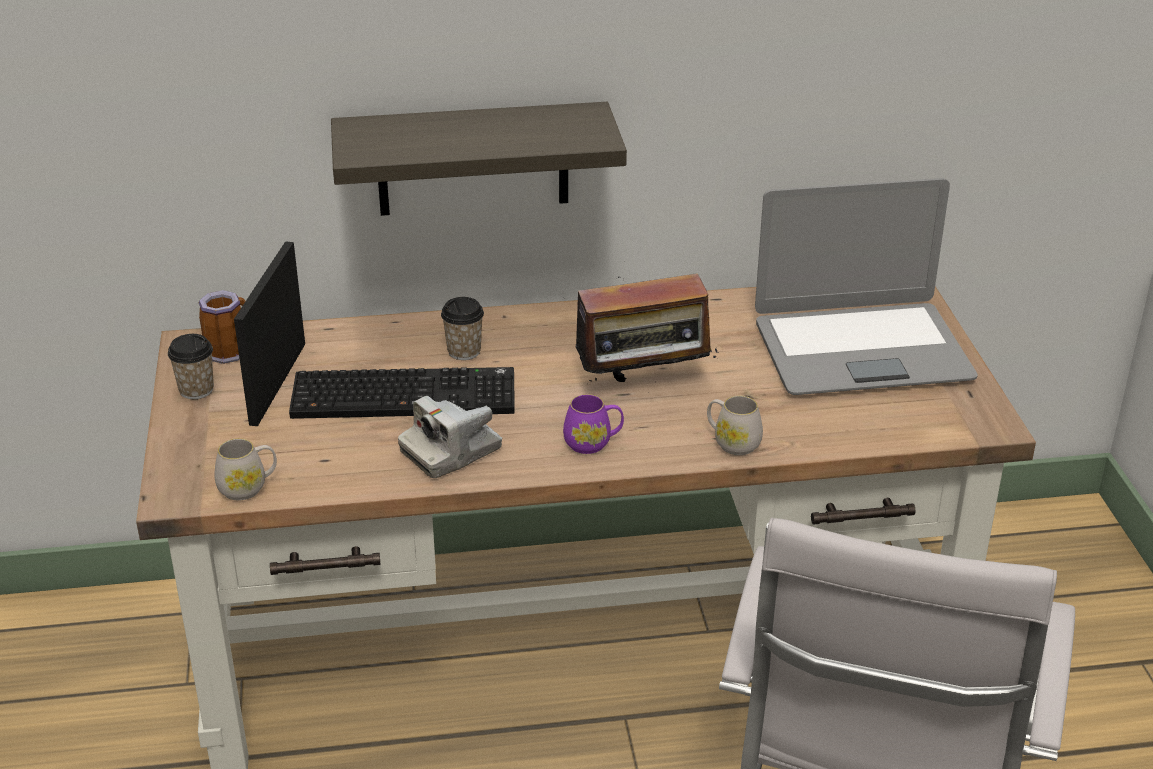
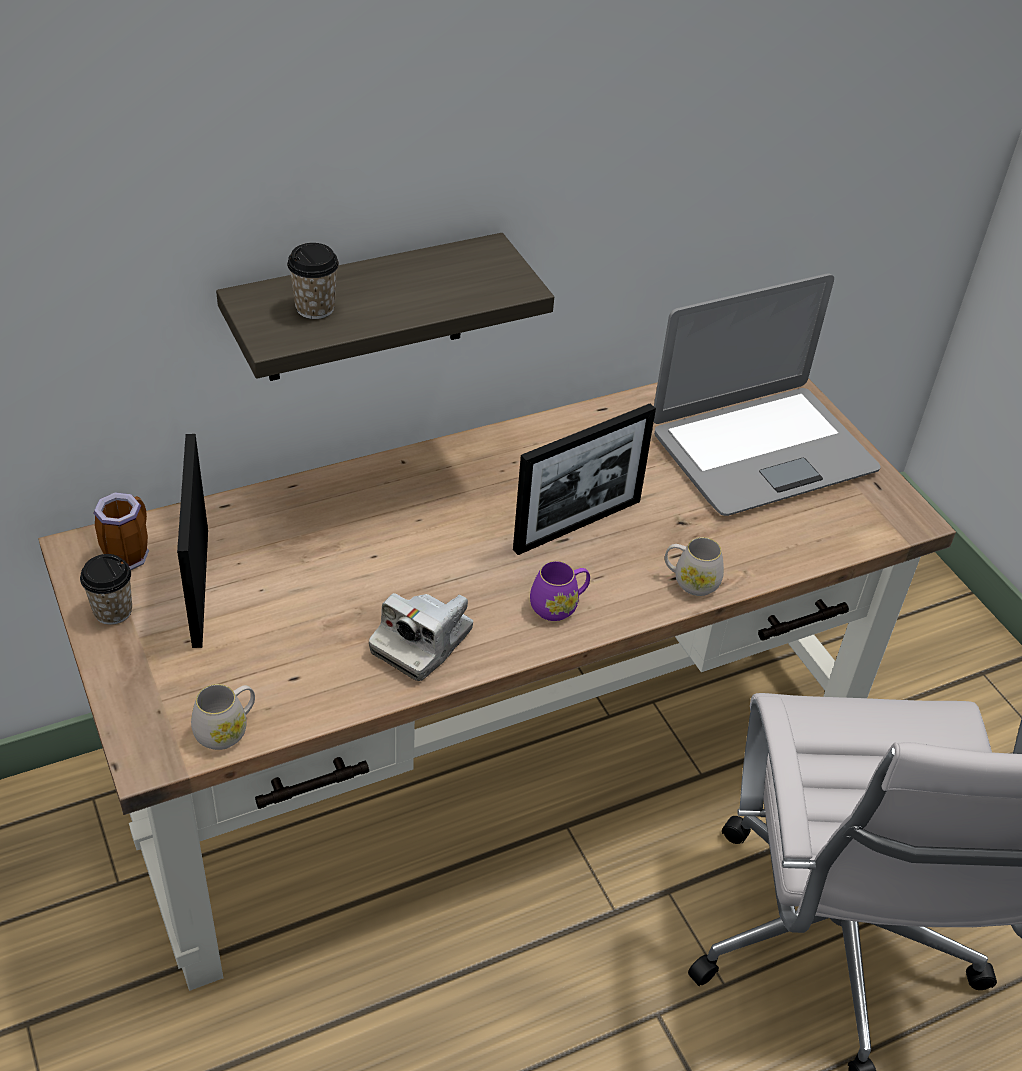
camera: 20 degrees left, 10 degrees up
(406, 394) = (345, 578): keyboard -> none
(464, 351) = (381, 513): cup -> cup (315, 308)
(644, 384) = (577, 525): radio -> picture frame

